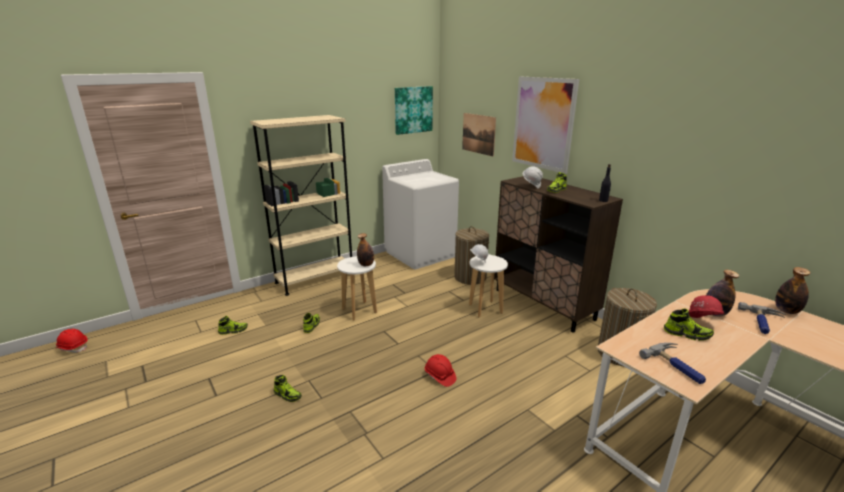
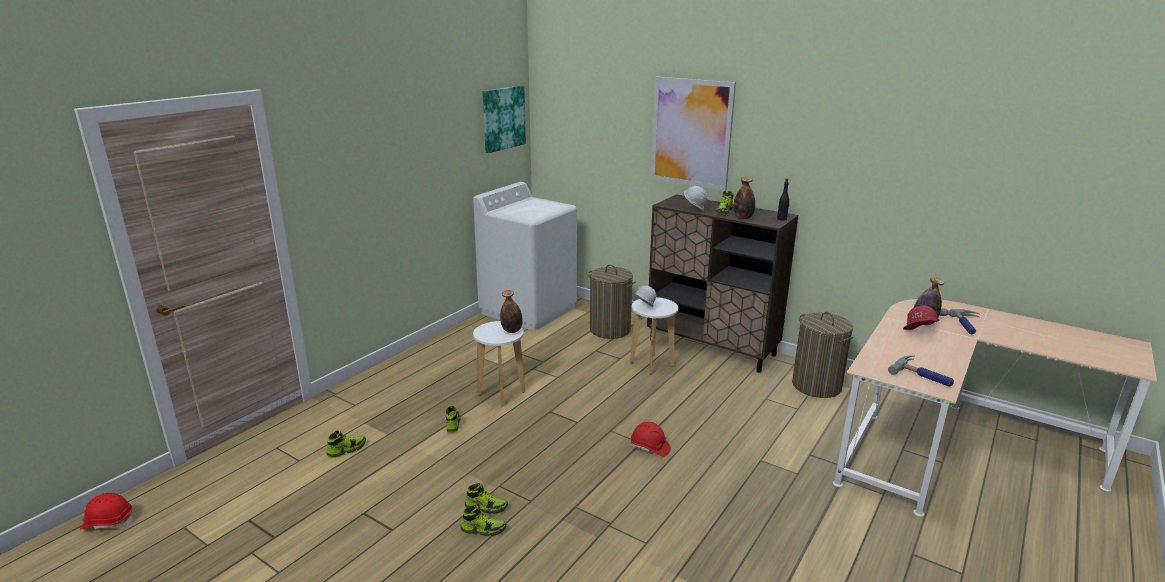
camera: 20 degrees left, 0 degrees up
(315, 279) = (409, 364): beige bookcase -> none
(478, 134) = (597, 146): picture -> none
(687, 334) = (913, 346): shoe -> shoe (483, 530)
(786, 311) = (976, 310): bottle -> bottle (743, 217)

